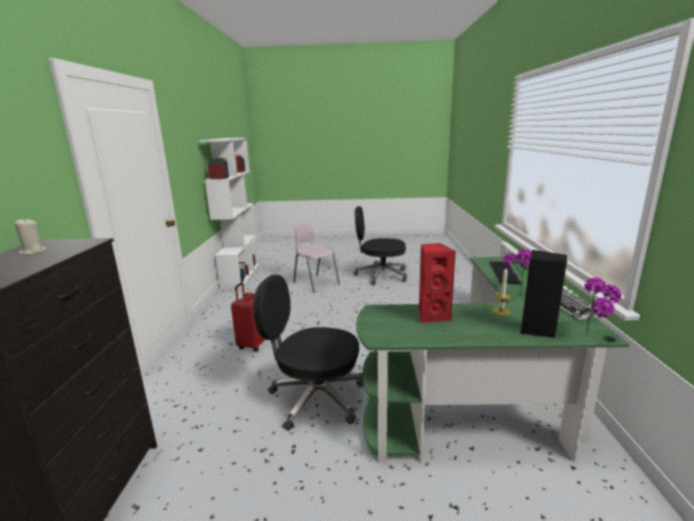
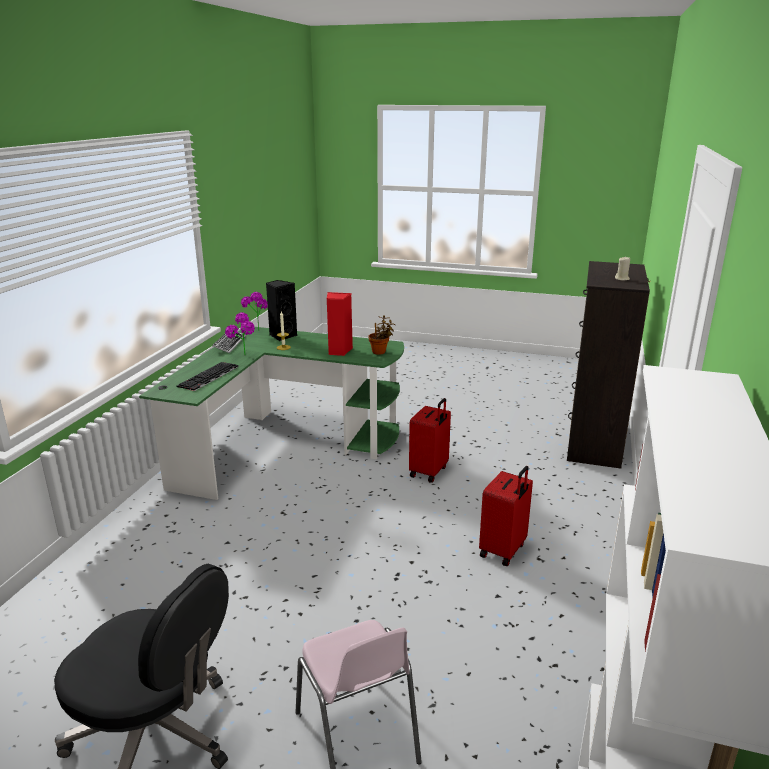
camera: 165 degrees left, 5 degrees up
(315, 398) = (429, 472): black office chair -> red suitcase
(382, 322) = (380, 352): none -> potted plant

